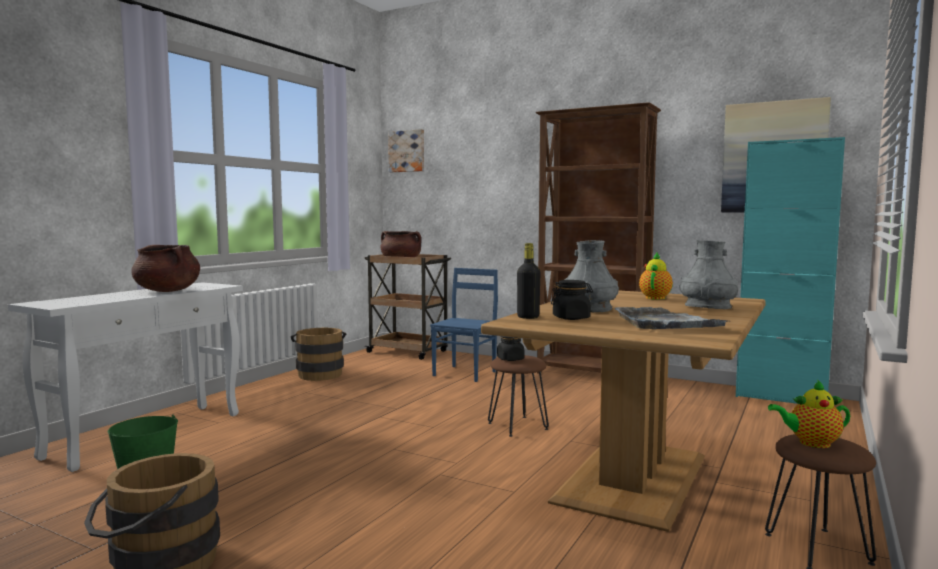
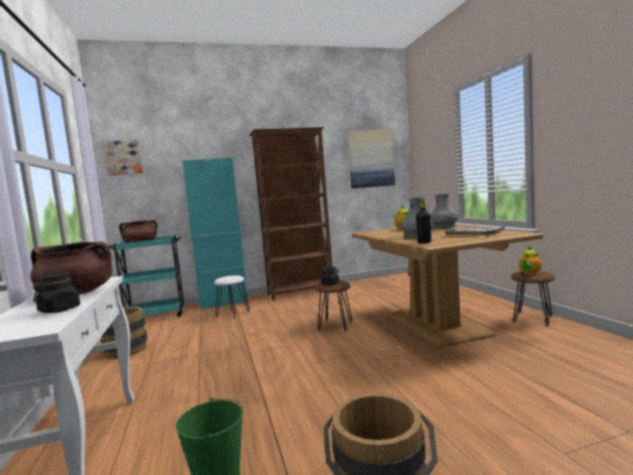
camera: 45 degrees left, 0 degrees up
(408, 352) = (156, 315): brown cart -> turquoise cart
(465, 373) = (233, 313): blue chair -> white stool
(571, 318) = (438, 239): black jar -> black jar (60, 309)
(780, 397) = (393, 277): turquoise cabinet -> turquoise cabinet (223, 303)

